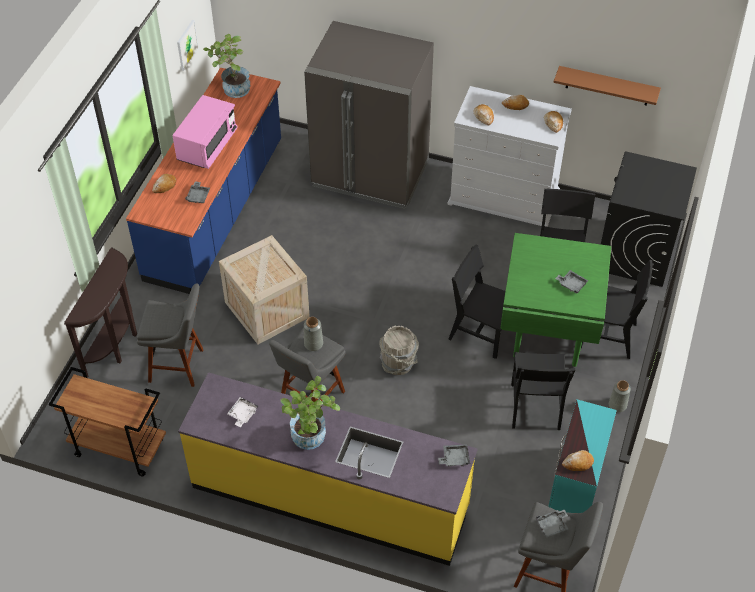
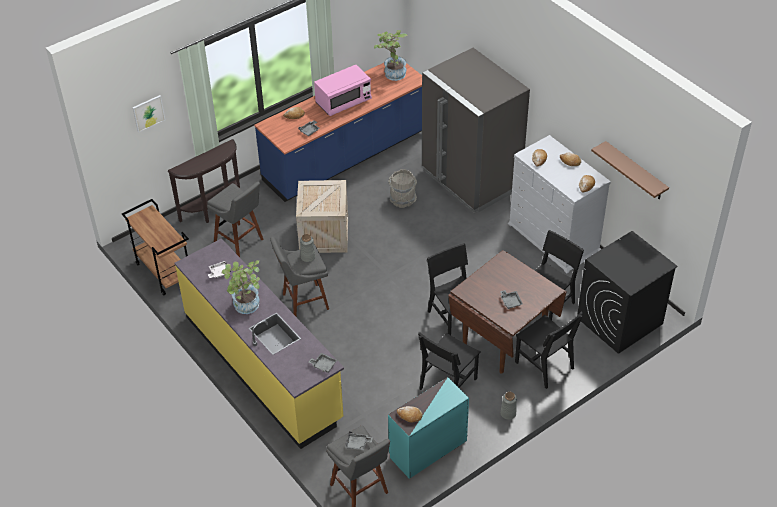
camera: 35 degrees right, 5 degrees down
(186, 45) = (369, 27): picture -> picture (148, 113)
(398, 363) = (379, 309): grey bucket -> grey bucket (402, 200)
(547, 330) = (503, 340): green dining table -> brown dining table

